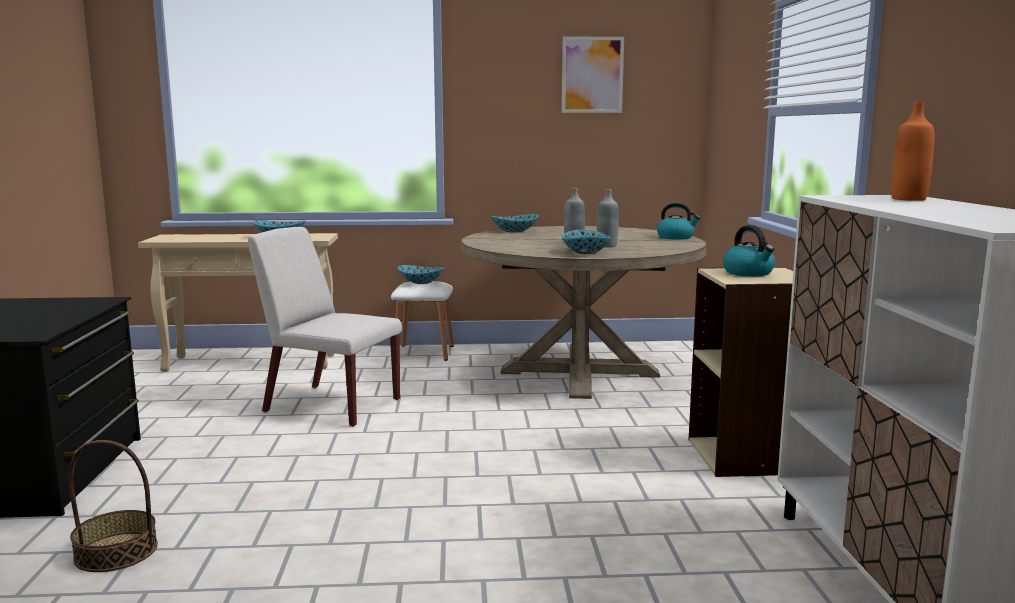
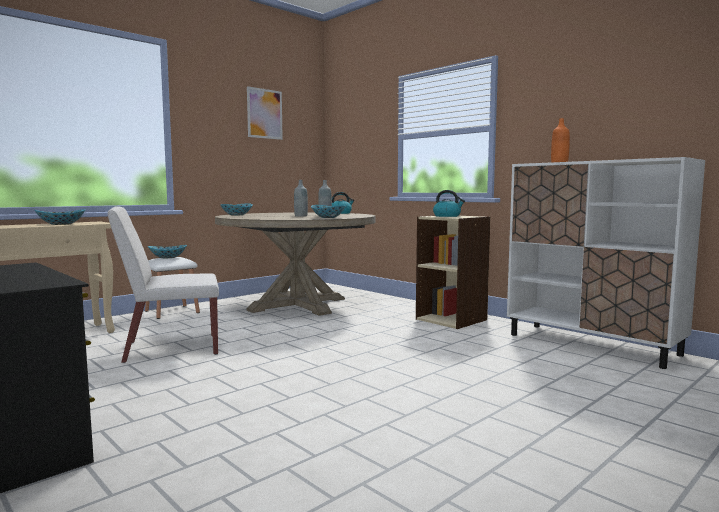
camera: 40 degrees left, 5 degrees down
(116, 552) = (205, 461): basket -> none

